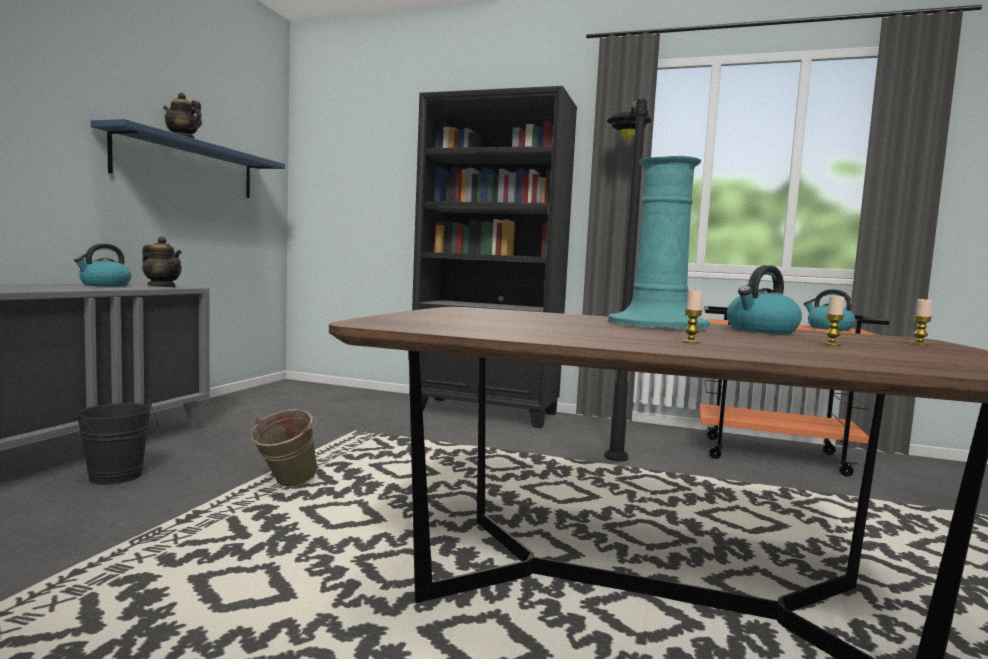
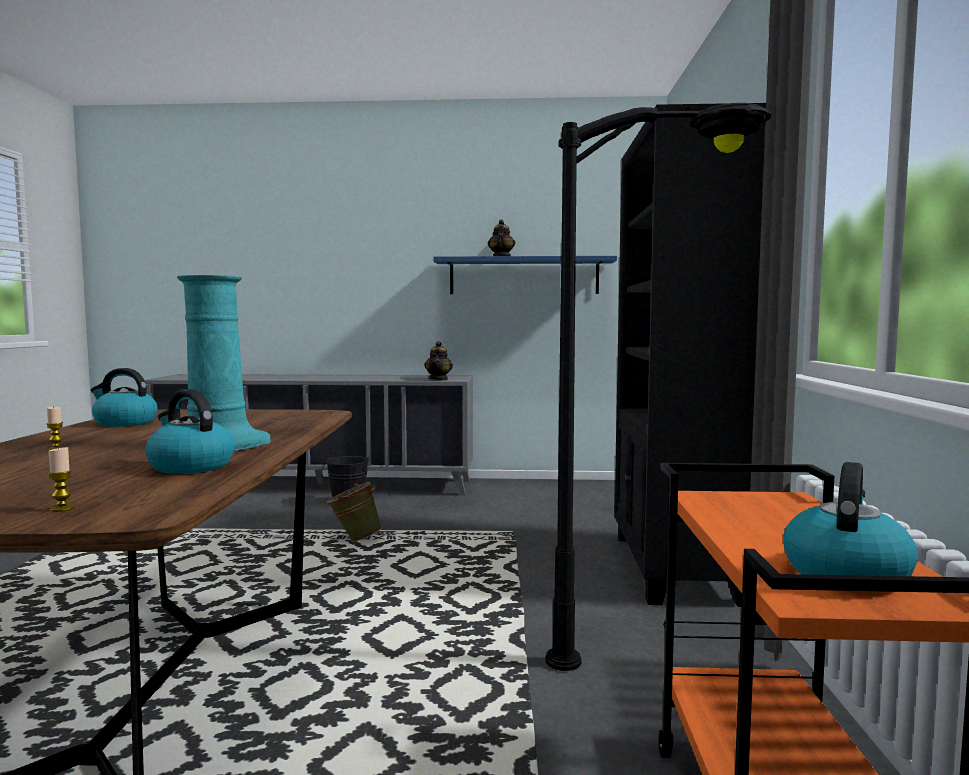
camera: 75 degrees right, 0 degrees up
(104, 285) = (418, 377): kettle -> kettle (124, 423)
(831, 344) = (47, 477): candle -> none

